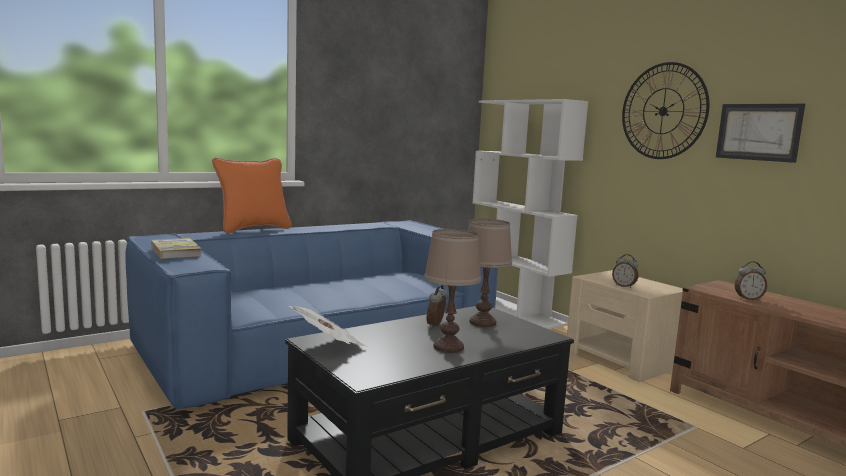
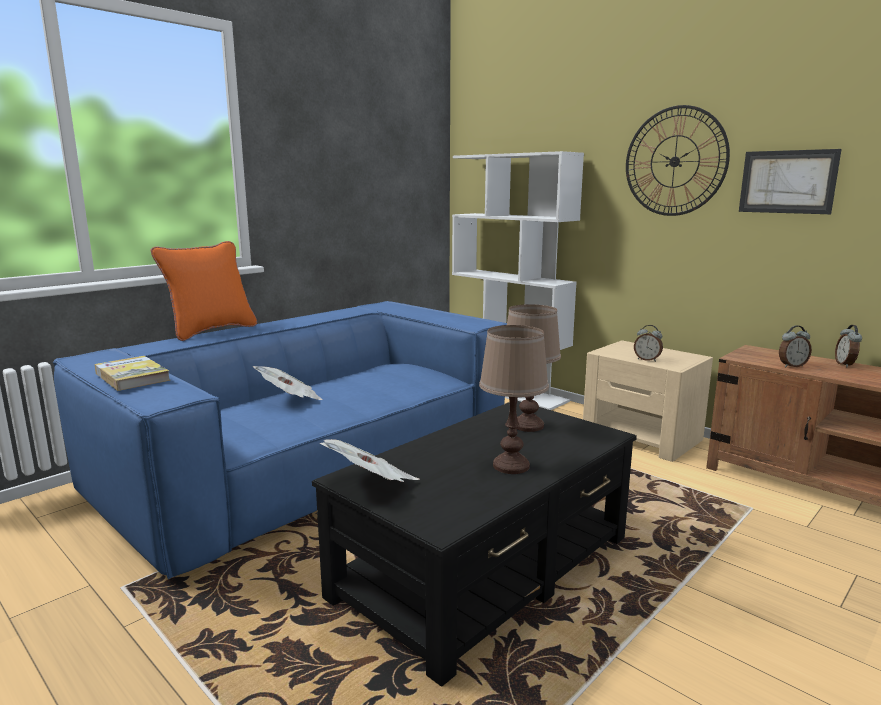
camera: 10 degrees left, 5 degrees up
(303, 287) = (290, 399): none -> newspaper
(436, 325) = (479, 436): alarm clock -> alarm clock (845, 364)

